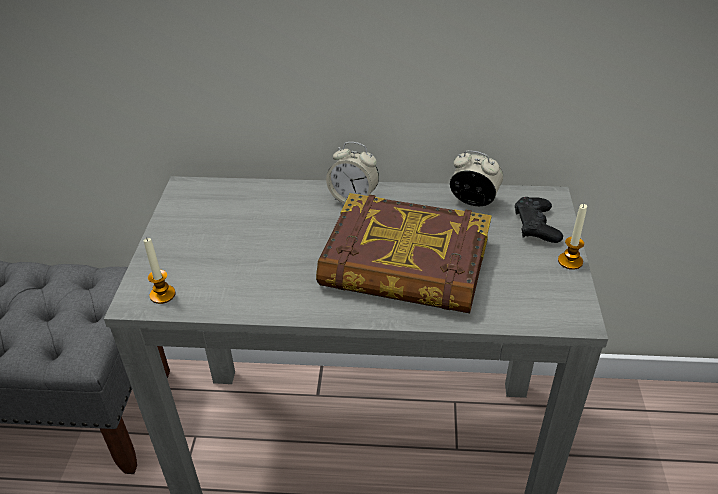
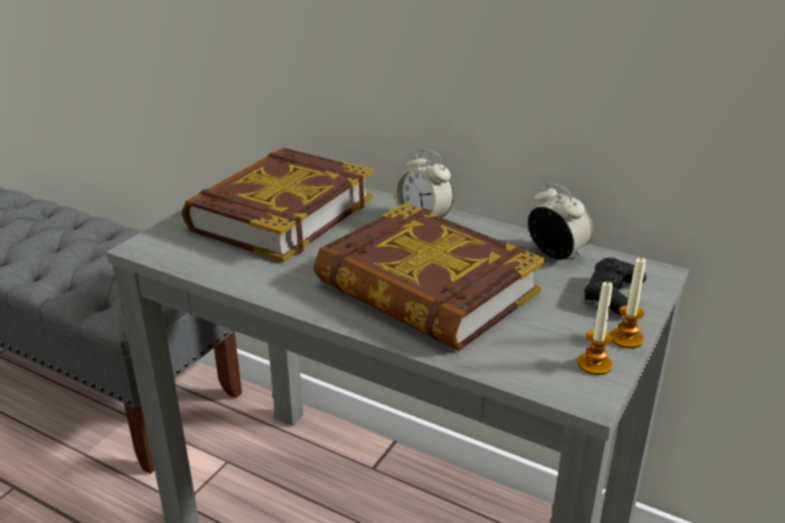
camera: 25 degrees right, 10 degrees down
(162, 295) = (171, 248): candle -> candle (594, 364)
(232, 228) = (281, 214): none -> book

